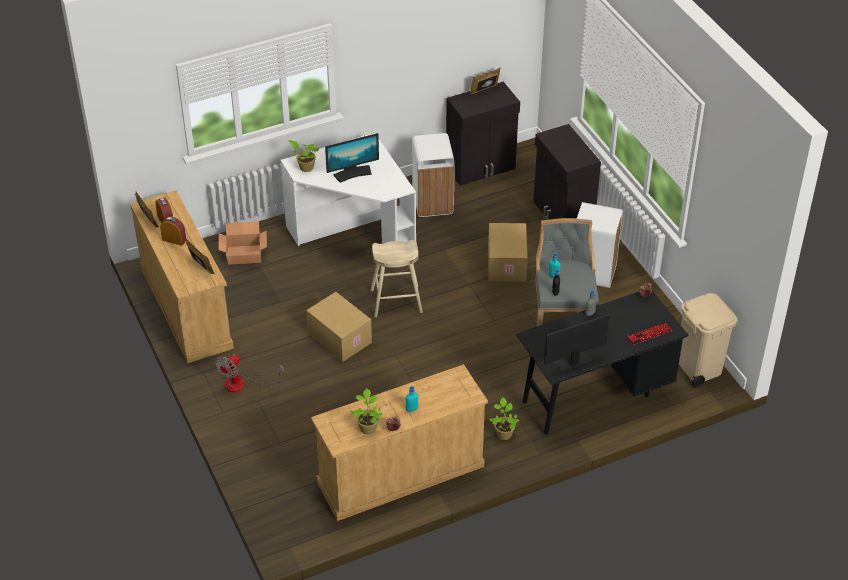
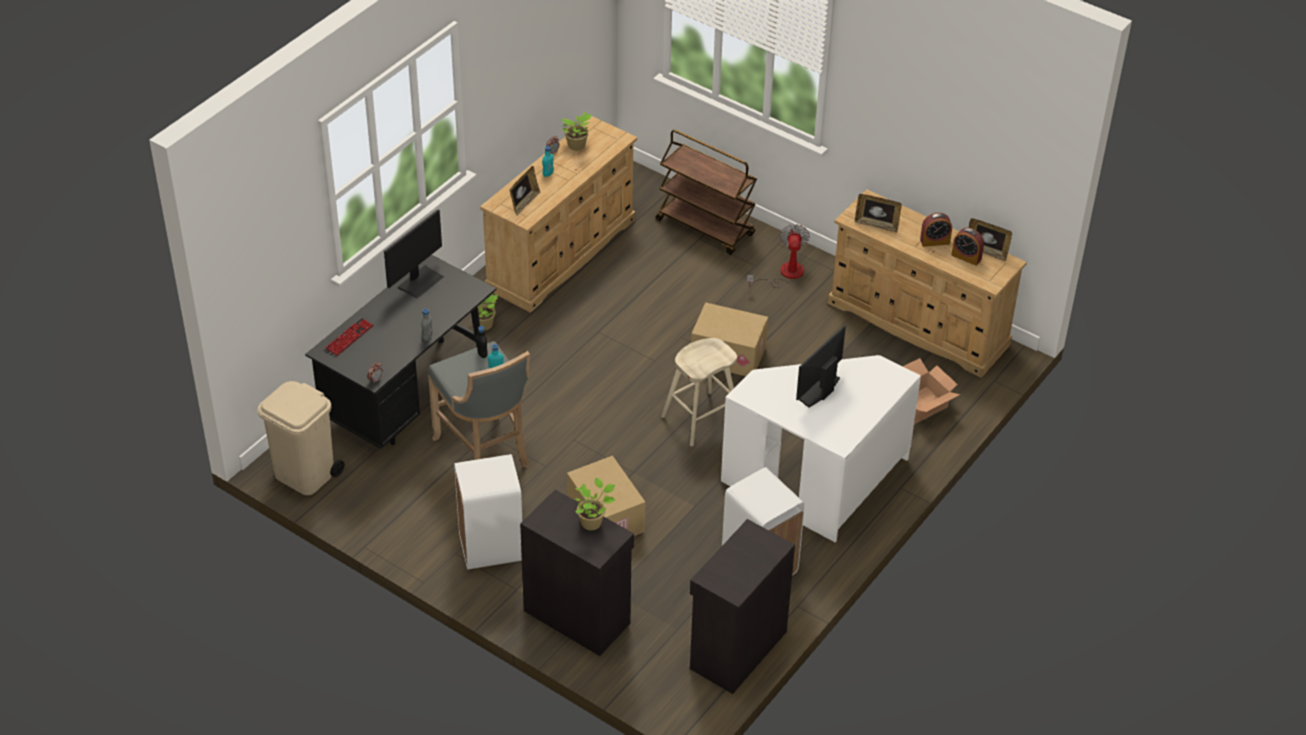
camera: 150 degrees right, 0 degrees up
(266, 450) = (706, 227): none -> brown cart
(305, 167) = (881, 376): potted plant -> potted plant (593, 522)
(485, 91) = (751, 577): picture frame -> picture frame (524, 203)

